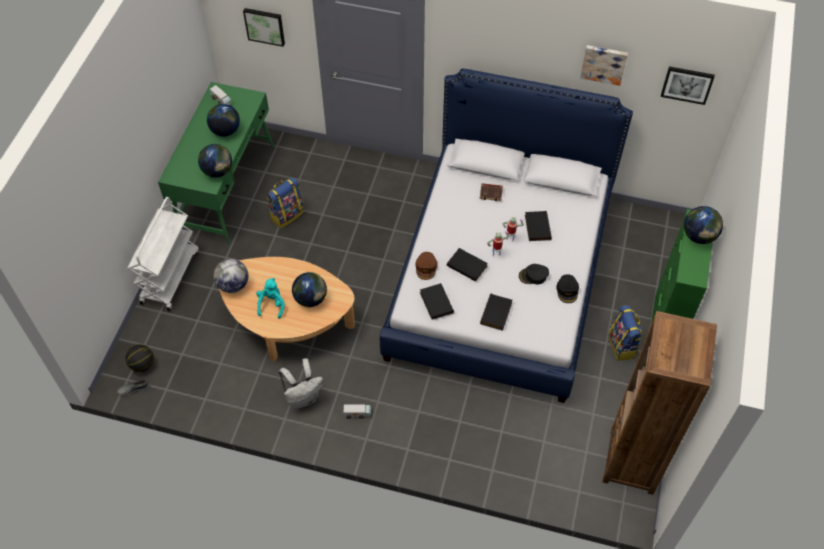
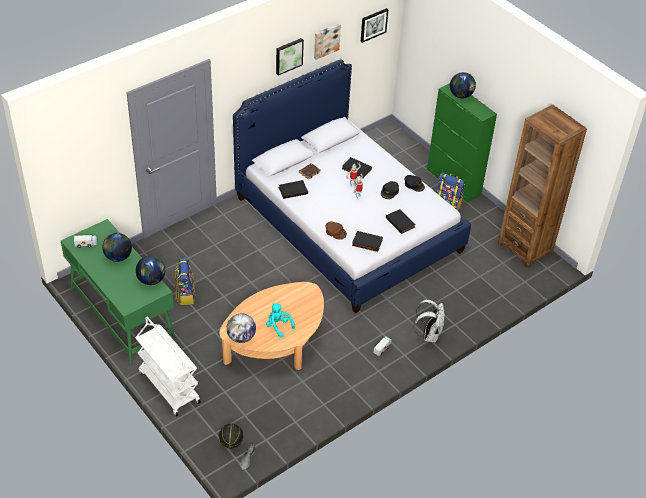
camera: 55 degrees left, 10 degrees down
(265, 26) = (92, 162): picture -> picture (288, 55)
(303, 398) = (344, 369): white backpack -> white backpack (429, 335)
(311, 299) = (294, 304): globe -> none
(467, 265) = (353, 213): black book -> black book (293, 190)

